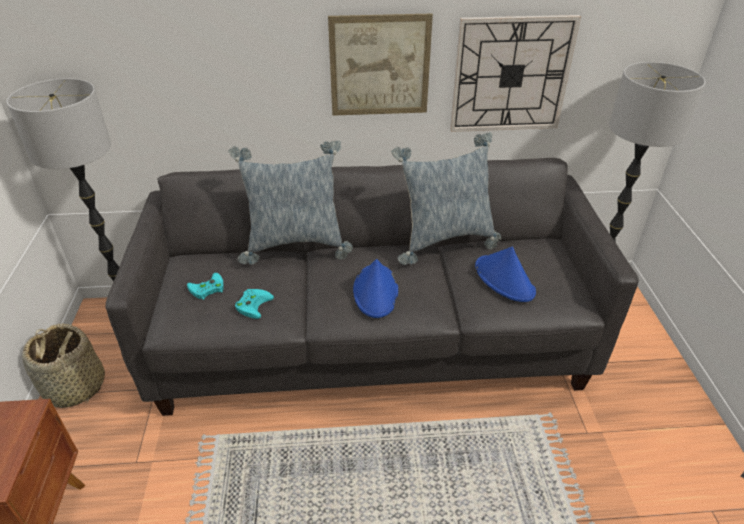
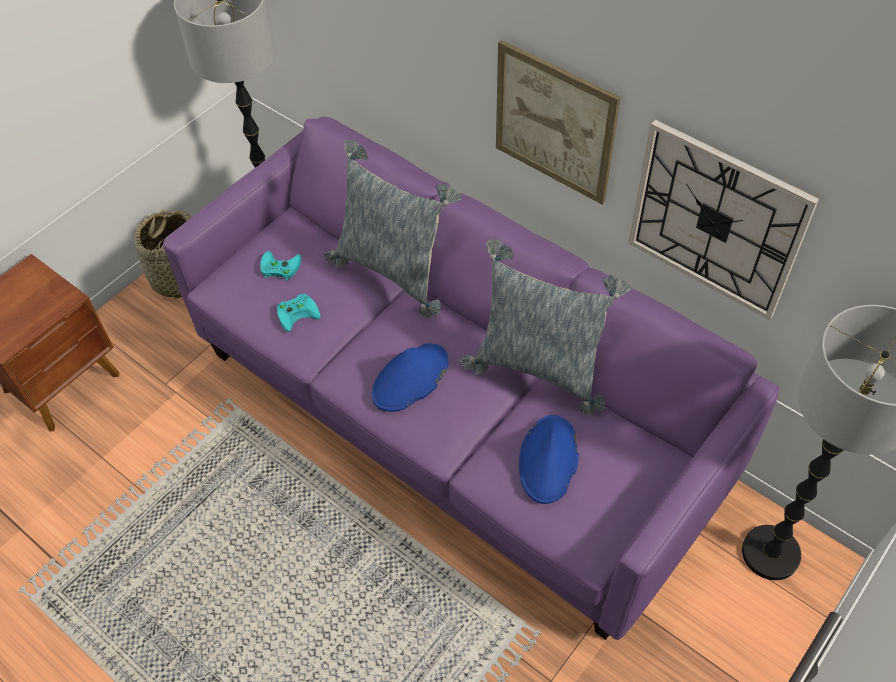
camera: 45 degrees right, 15 degrees up
(372, 344) = (453, 420): grey sofa -> purple sofa

